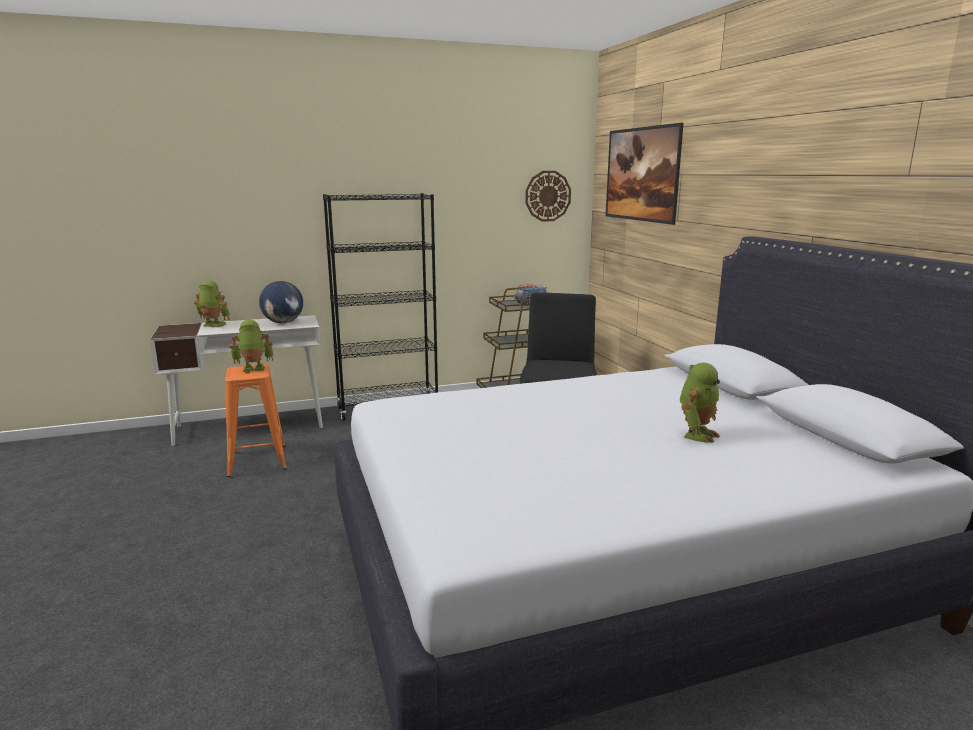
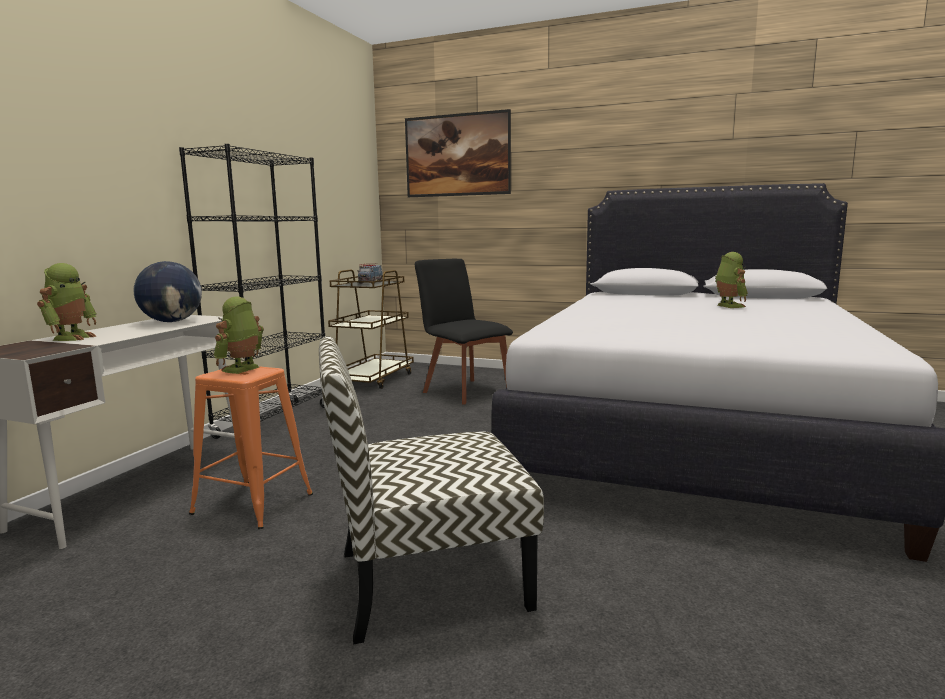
camera: 50 degrees left, 5 degrees down
(200, 549) = (428, 580): none -> chair
(213, 325) = (71, 337): toy robot -> toy robot turned 135 degrees clockwise
(547, 196) = (354, 177): wall clock -> none

